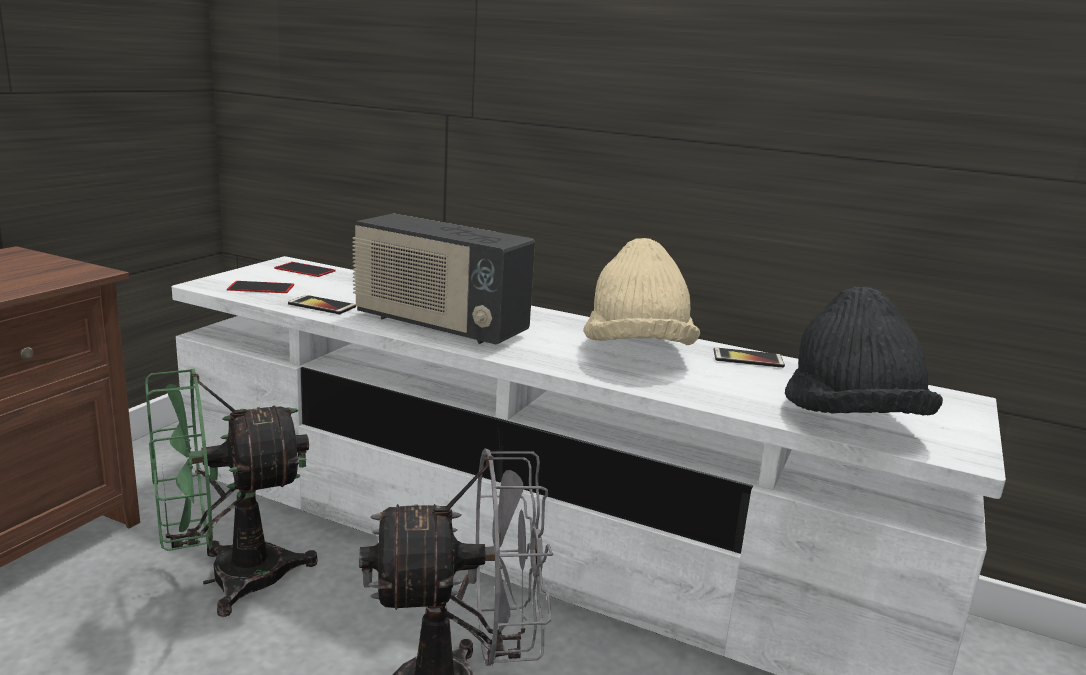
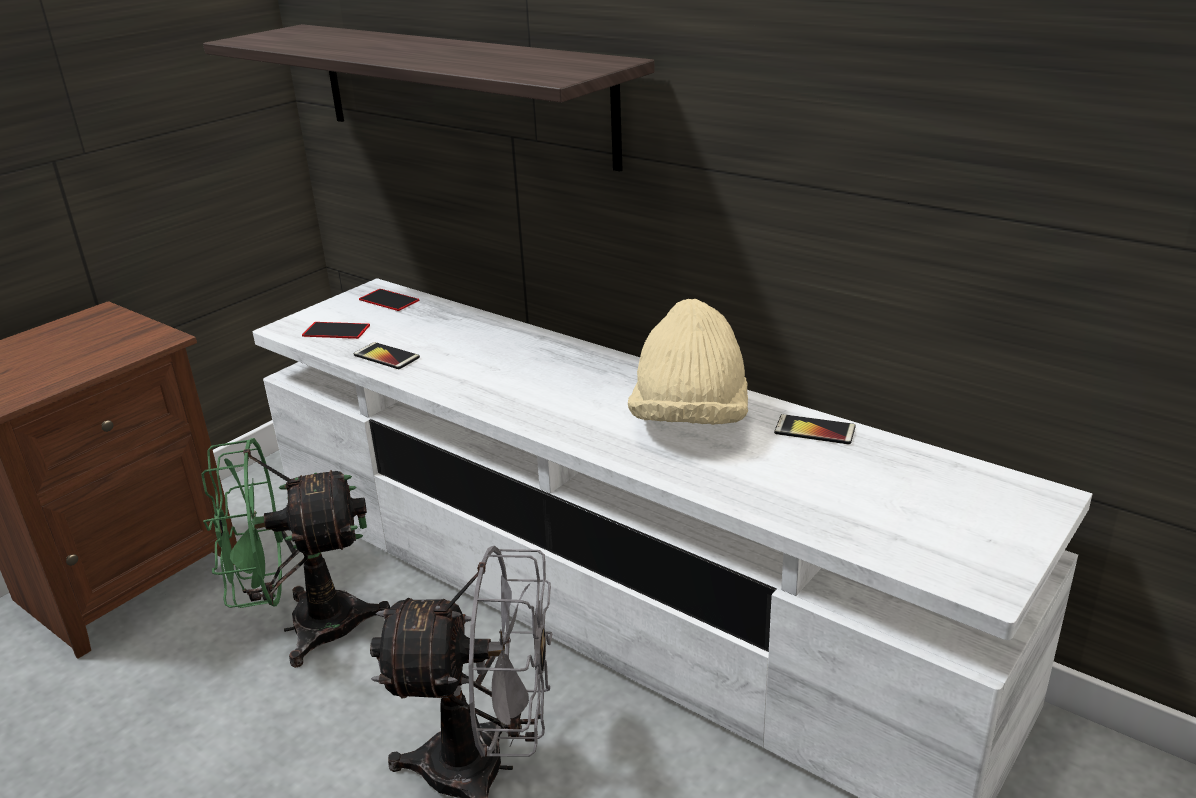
camera: 15 degrees right, 10 degrees up
(399, 74) = (460, 92): none -> shelf
(439, 325) = (493, 384): radio -> none
(850, 421) = (881, 529): black hat -> none

